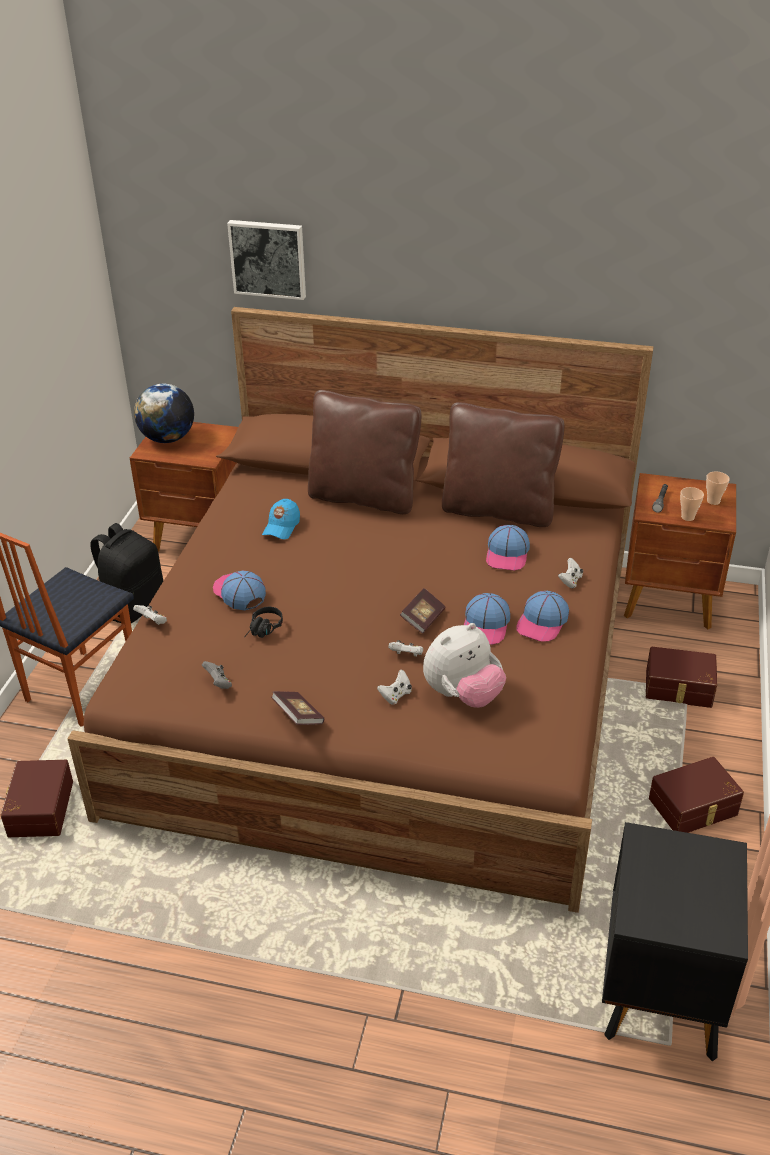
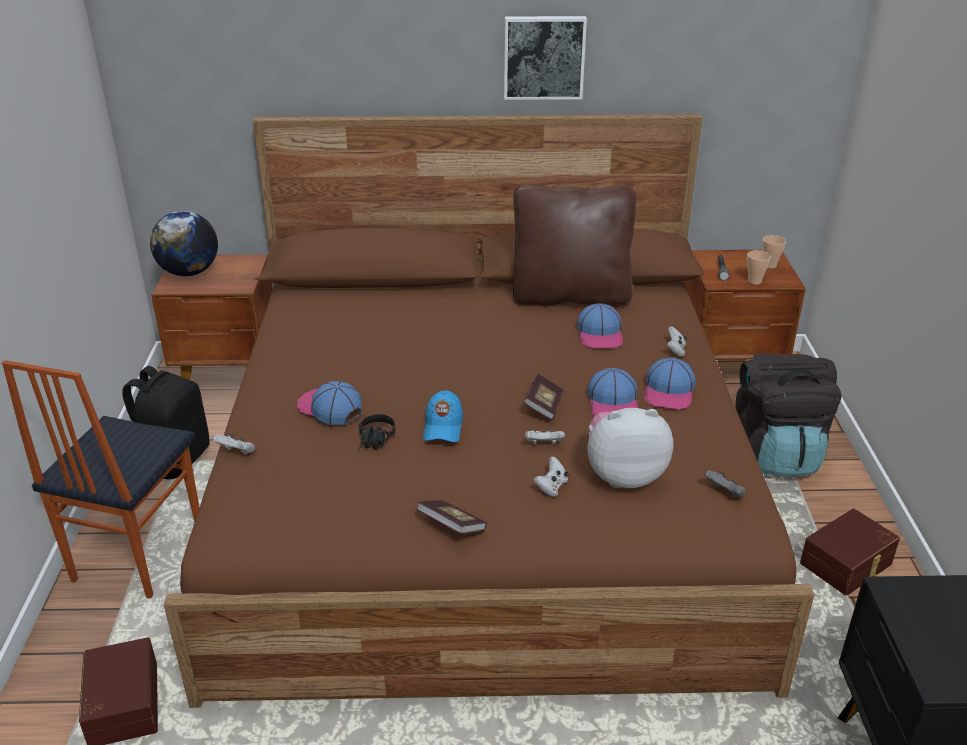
camera: 15 degrees left, 5 degrees down
(218, 683) = (343, 505): grey game controller -> grey game controller (725, 493)
(268, 258) = (290, 59): picture -> picture (543, 57)
(281, 527) = (350, 339): blue cap -> blue cap (443, 427)
(364, 497) = (426, 301): brown pillow -> none
(463, 695) = (623, 475): plush toy -> plush toy turned 135 degrees counterclockwise
(678, 689) = (776, 453): brown storage box -> black backpack

